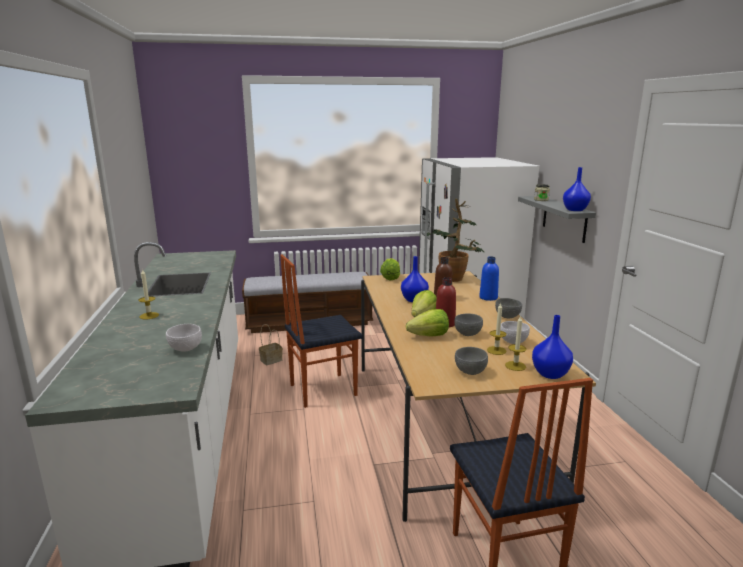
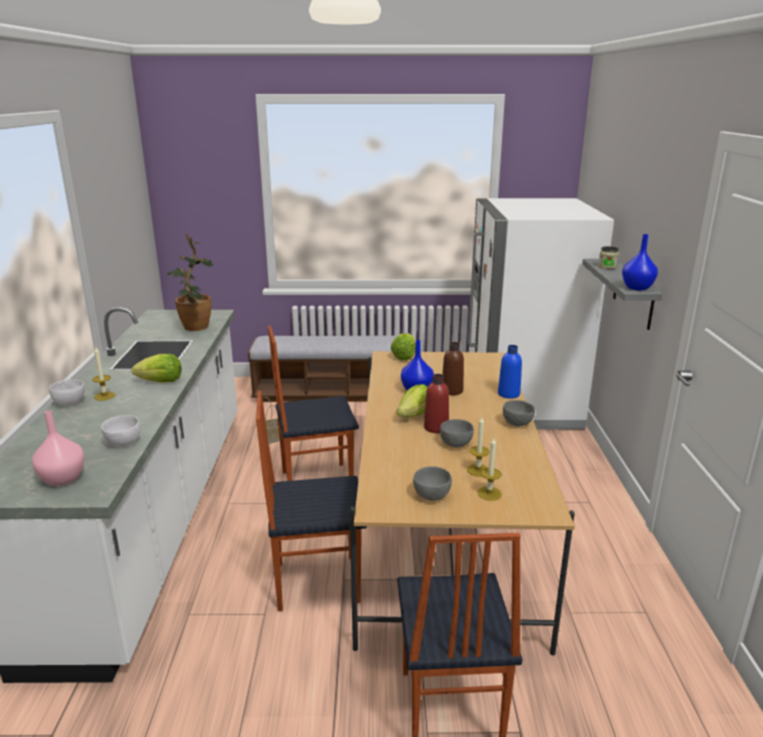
camera: 10 degrees right, 5 degrees up
(139, 381) = (62, 479): none -> pink vase
(350, 468) = (316, 581): none -> chair
(429, 336) = (409, 443): lettuce -> lettuce (161, 382)
(454, 280) = (480, 365): potted plant -> potted plant (195, 329)
(513, 342) = (504, 460): white bowl -> white bowl (69, 403)
(551, 374) = (526, 508): blue vase -> none

